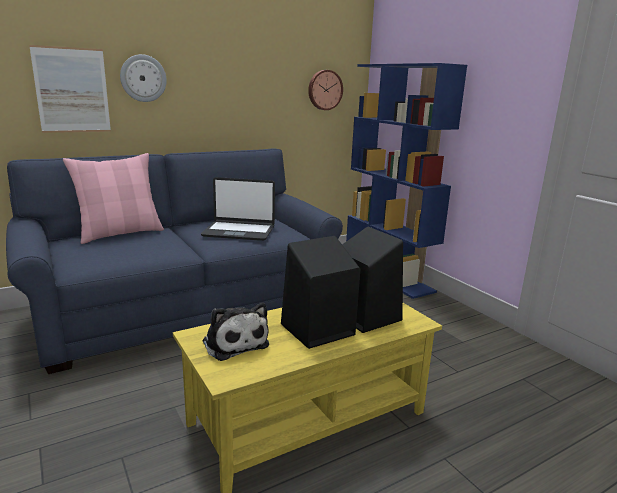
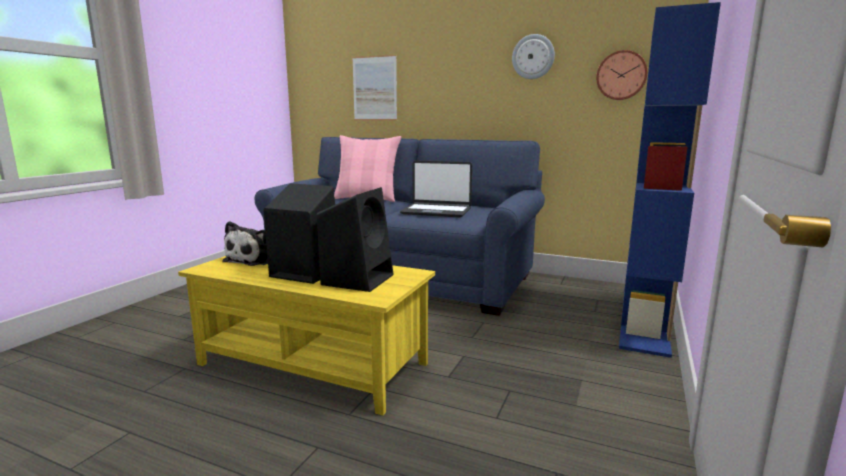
camera: 55 degrees right, 5 degrees down
(143, 78) = (424, 75): wall clock -> wall clock (533, 57)
(239, 231) = (436, 211): laptop -> laptop turned 45 degrees counterclockwise

